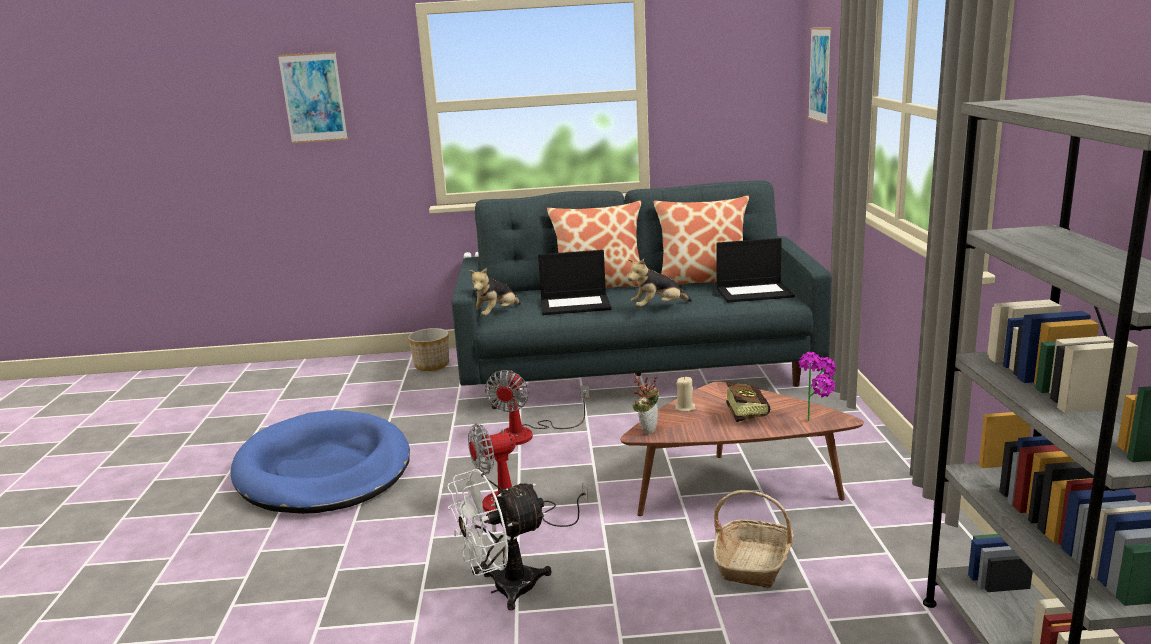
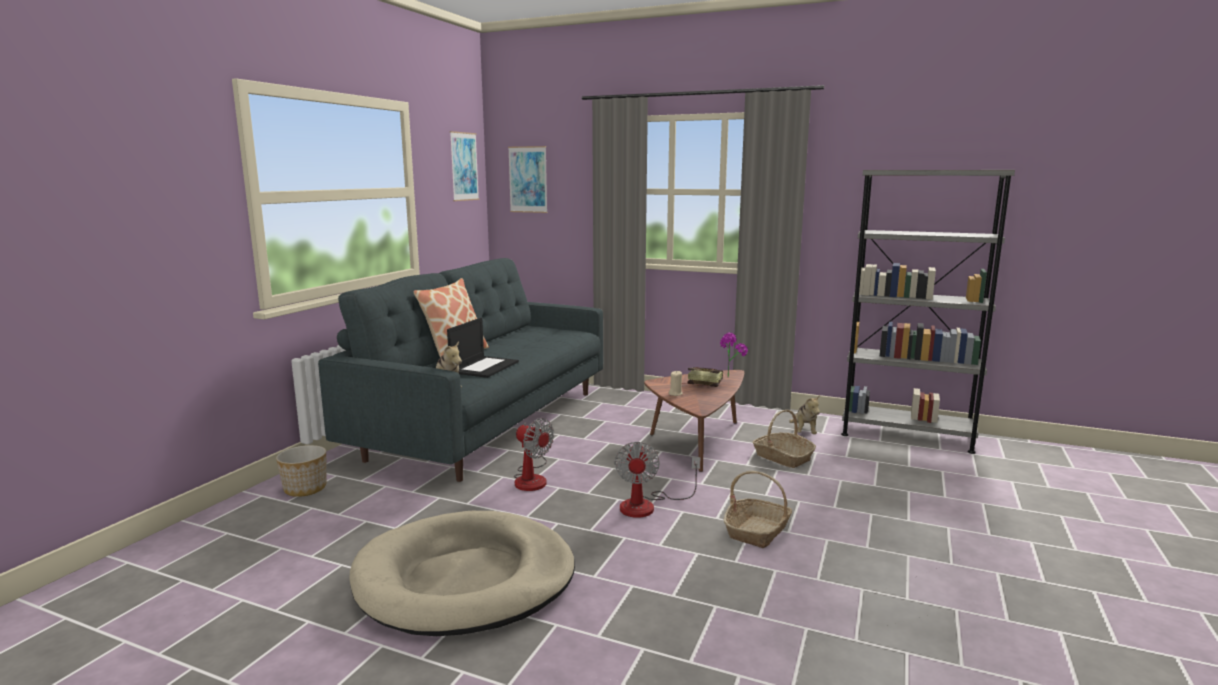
camera: 65 degrees left, 5 degrees down
(313, 97) = (116, 180): picture -> picture (464, 166)
(324, 470) = (465, 579): blue dog bed -> beige dog bed
(503, 589) = (757, 531): white fan -> basket
(647, 429) = (695, 407): potted plant -> none
(658, 308) = (539, 353): plush toy -> plush toy (804, 432)
(703, 281) = (507, 337): pillow -> none
(755, 292) = (558, 333): laptop -> none

